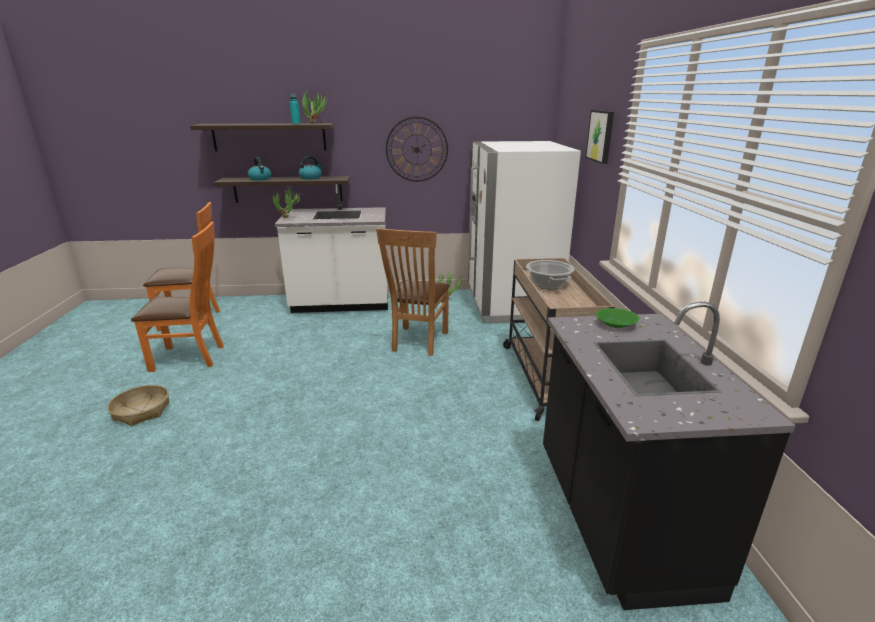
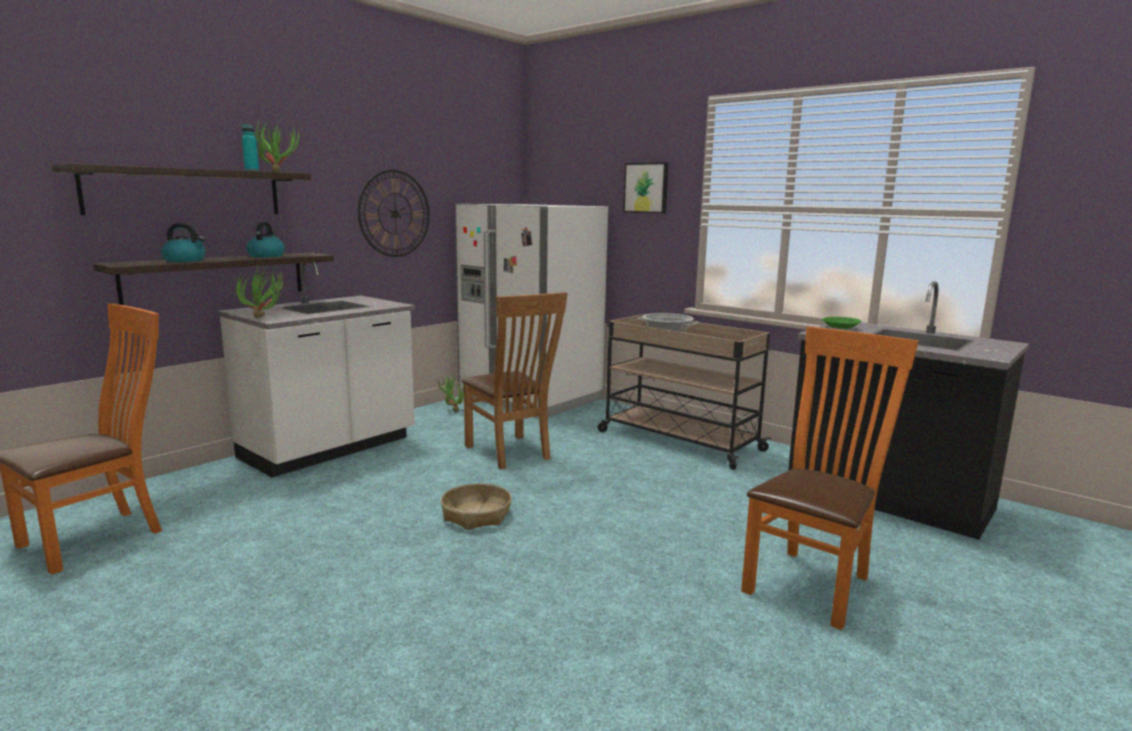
camera: 45 degrees left, 10 degrees down
(141, 411) = (300, 656): basket -> basket (476, 515)
(193, 357) = (226, 572): orange chair -> orange chair (812, 582)

